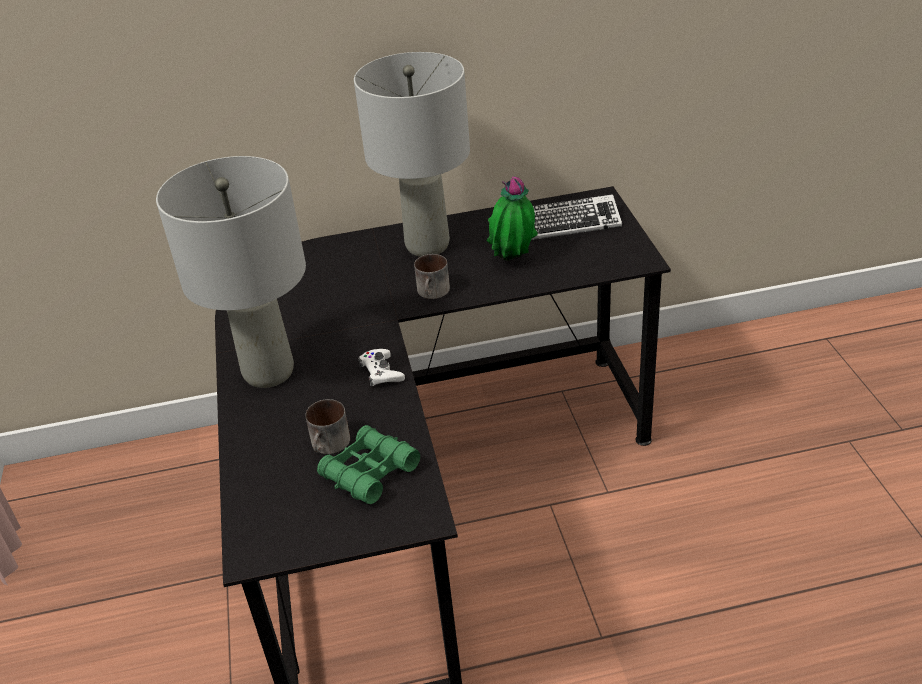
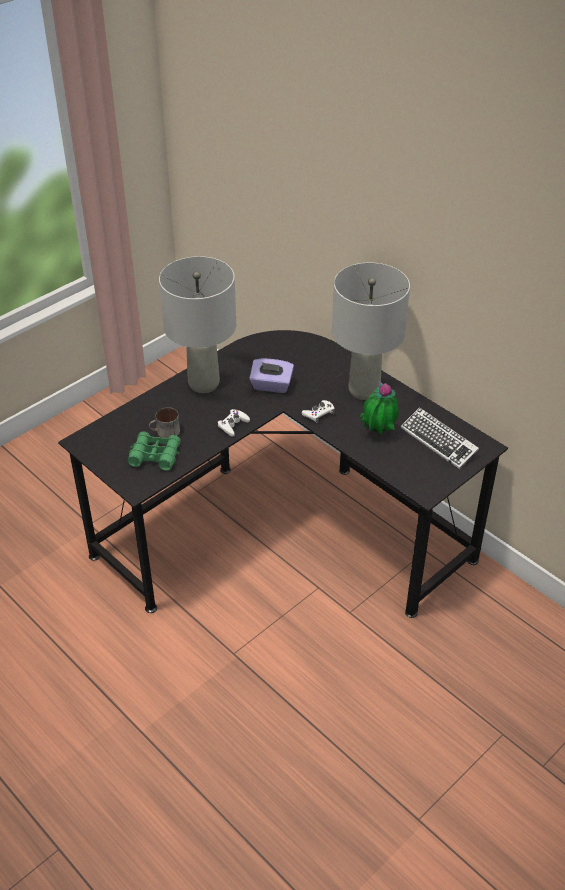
camera: 55 degrees right, 5 degrees up
(340, 313) = (271, 386): none -> purple tissue box
(434, 292) = (319, 414): mug -> white game controller

